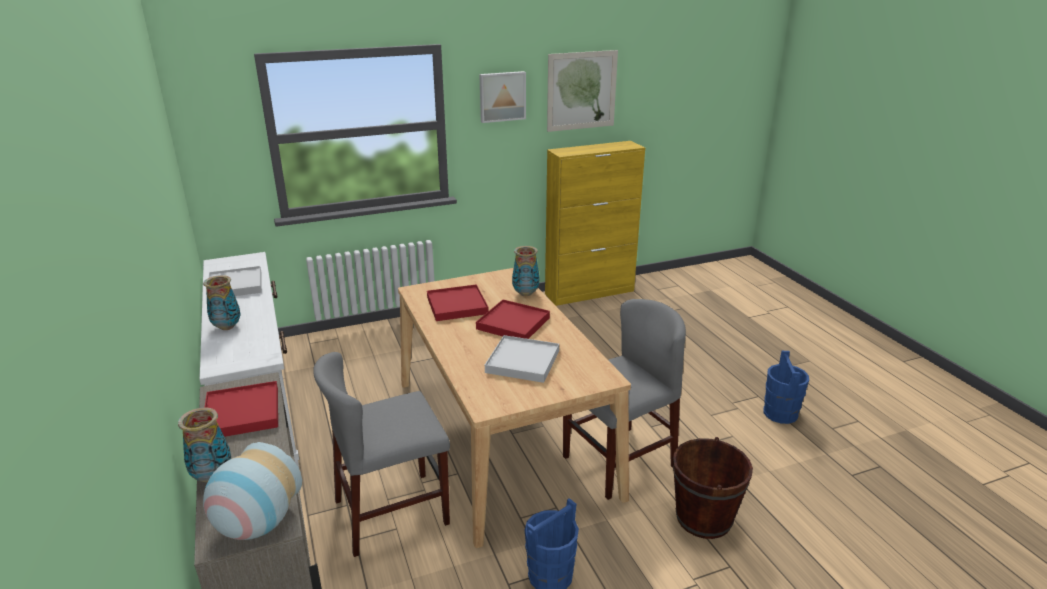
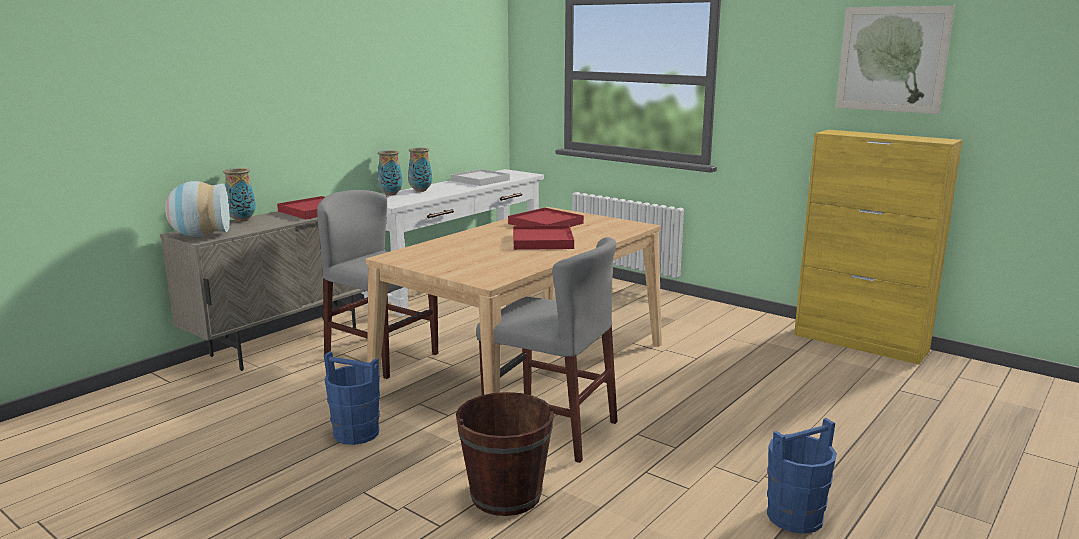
camera: 60 degrees right, 10 degrees down
(502, 96) = (782, 56): picture -> none
(523, 361) = (478, 254): white tray -> none
(526, 294) = (608, 235): vase -> vase (390, 194)

